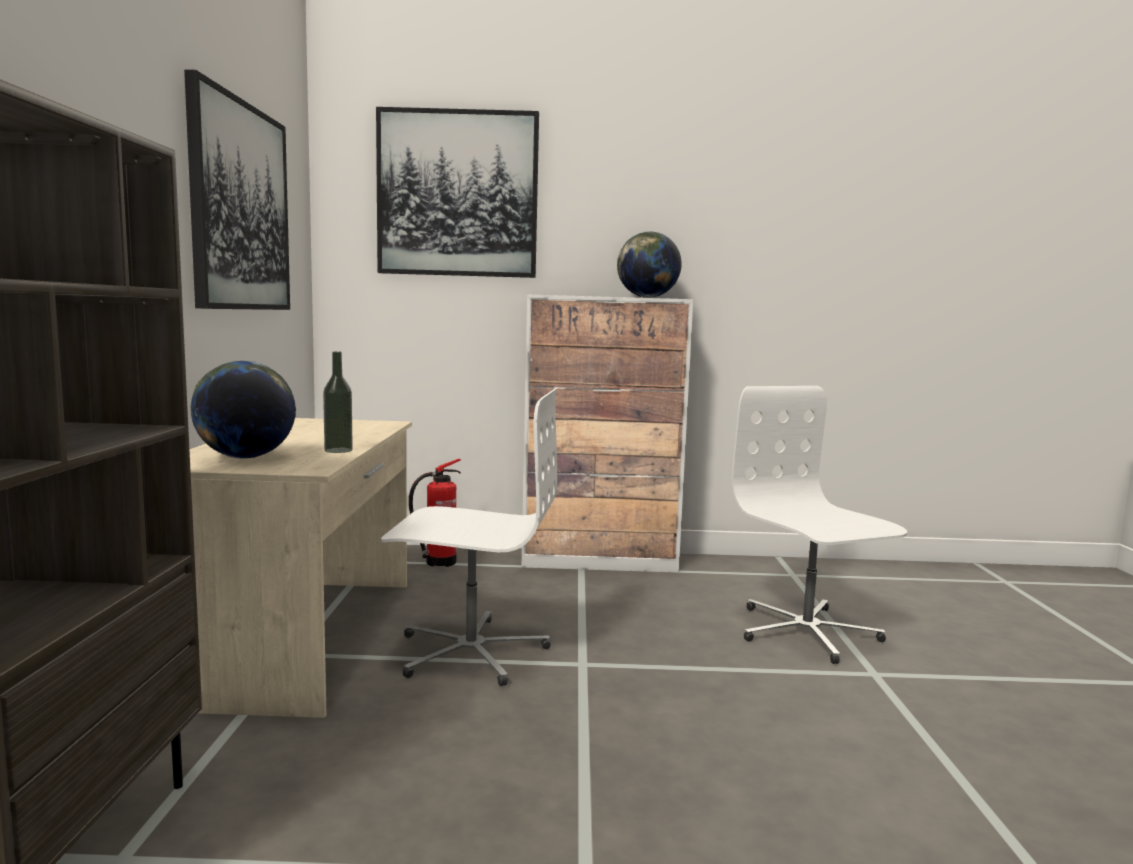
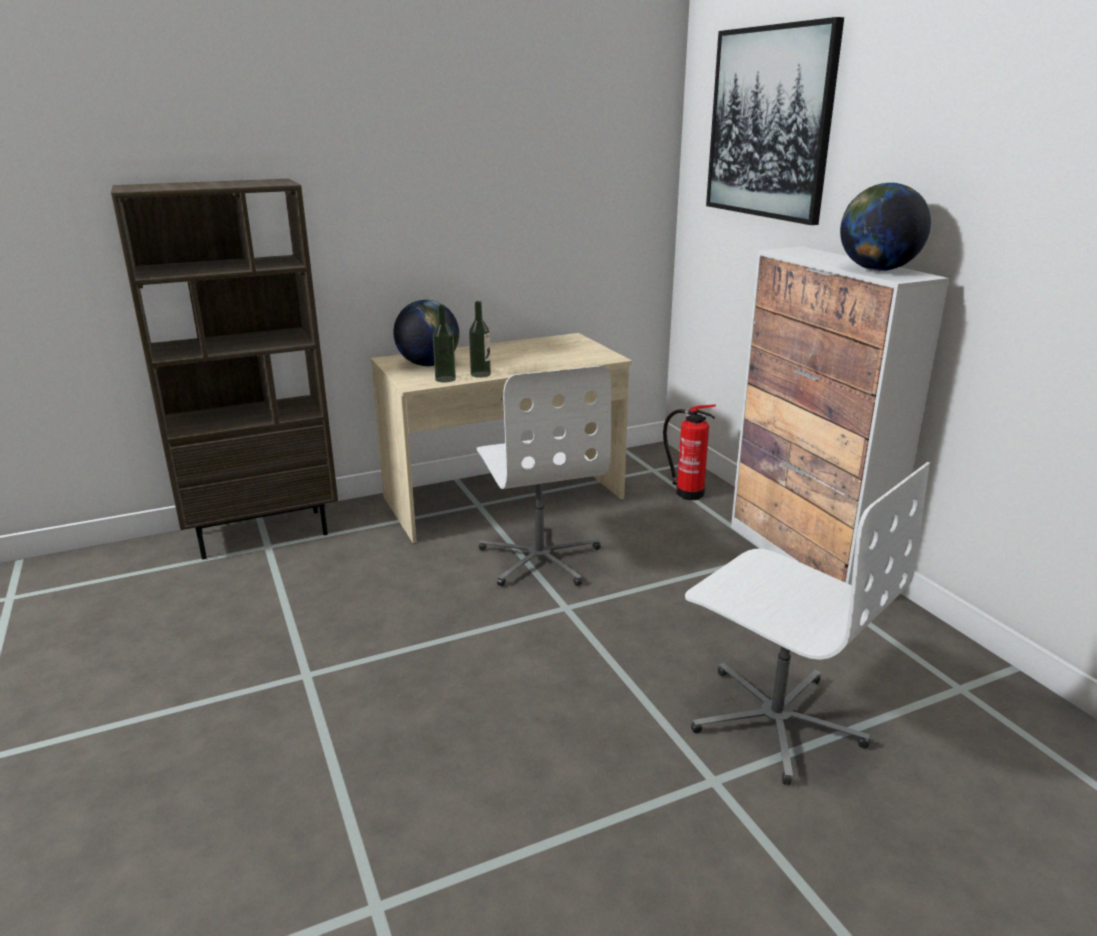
camera: 65 degrees right, 15 degrees up
(240, 207) = (536, 164): picture -> none
(322, 460) = (445, 379): none -> bottle
(806, 632) = (775, 720): white office chair -> white office chair turned 90 degrees clockwise

